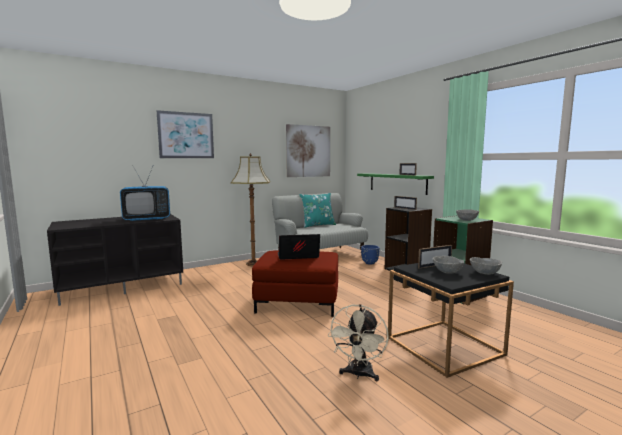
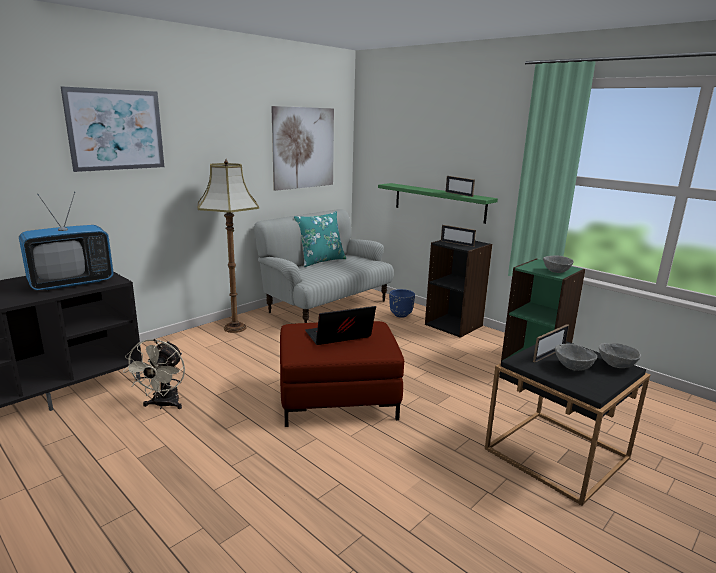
camera: 15 degrees left, 10 degrees up
(359, 375) = (479, 519): beige fan -> beige fan (163, 405)

